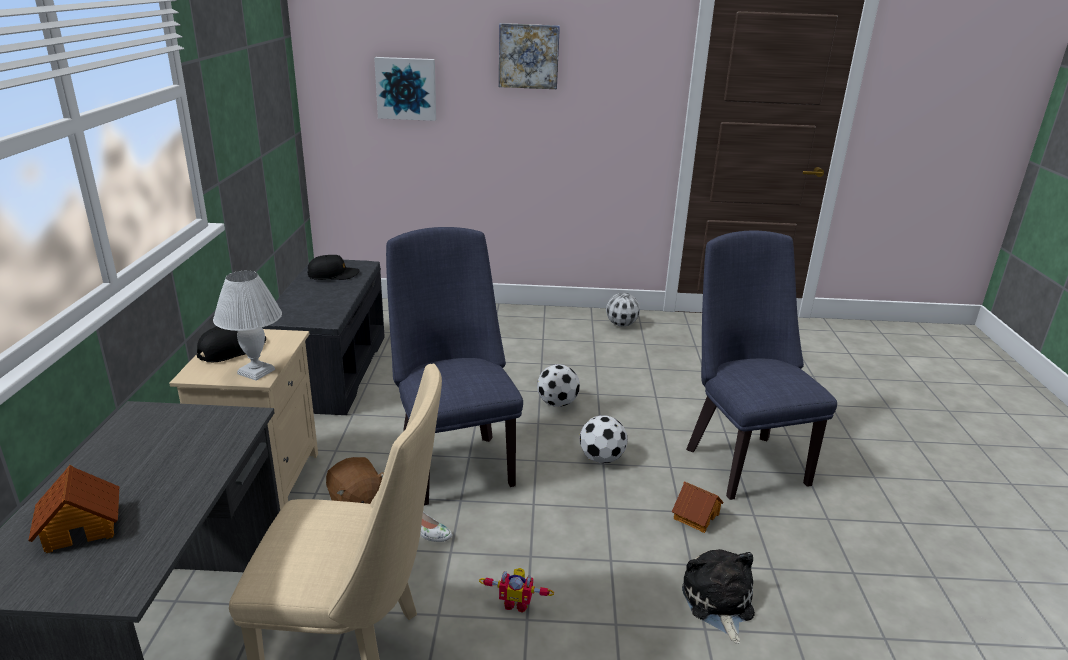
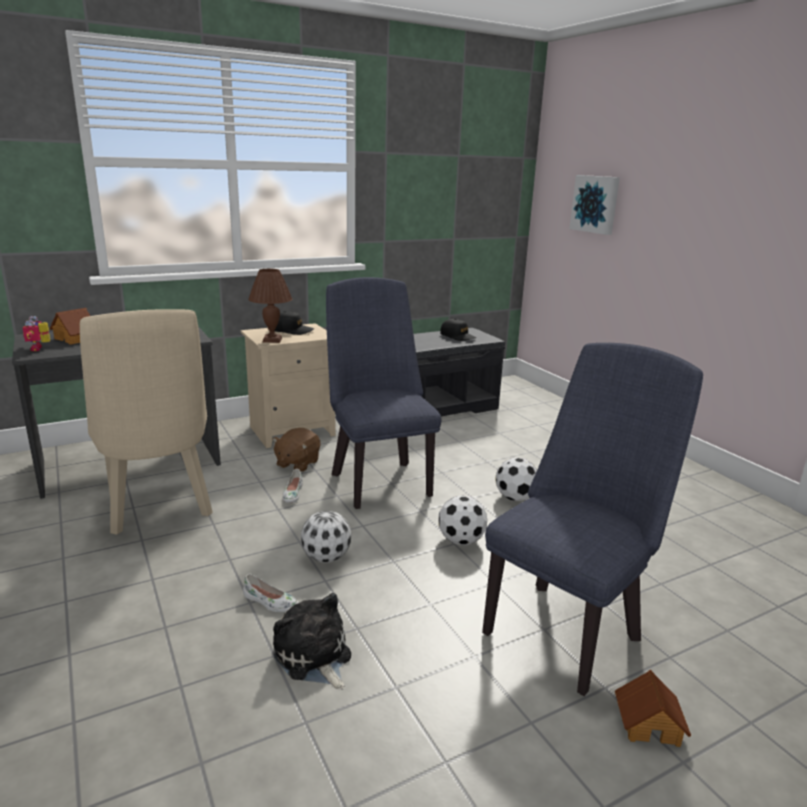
camera: 60 degrees right, 5 degrees down
(257, 372) = (272, 340): white table lamp -> brown table lamp
(454, 462) = (378, 480): blue chair -> blue chair turned 60 degrees counterclockwise
(516, 603) = (244, 550): toy robot -> toy robot (40, 348)
(528, 56) = (696, 174): picture -> none
(620, 324) = (710, 492): football -> football (326, 557)
(624, 608) = (270, 602): none -> white shoe
(695, 516) = (432, 615): toy house -> toy house (649, 724)
(718, 603) = (314, 657): plush toy -> plush toy turned 90 degrees counterclockwise

